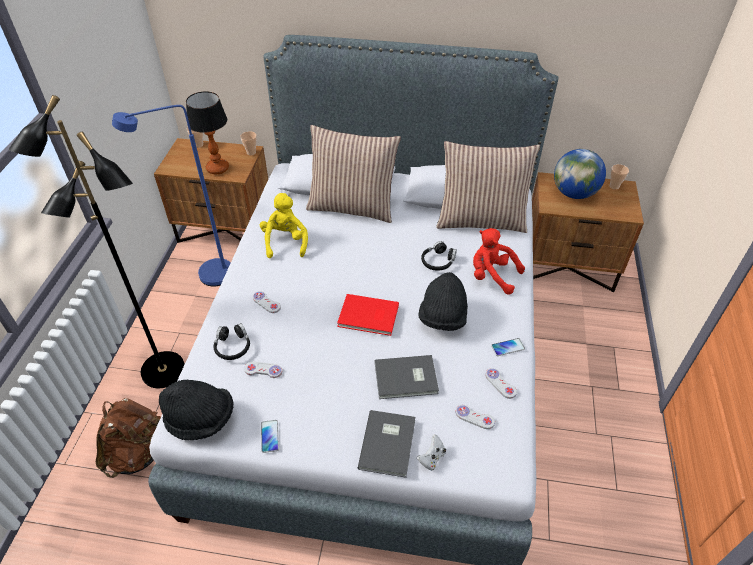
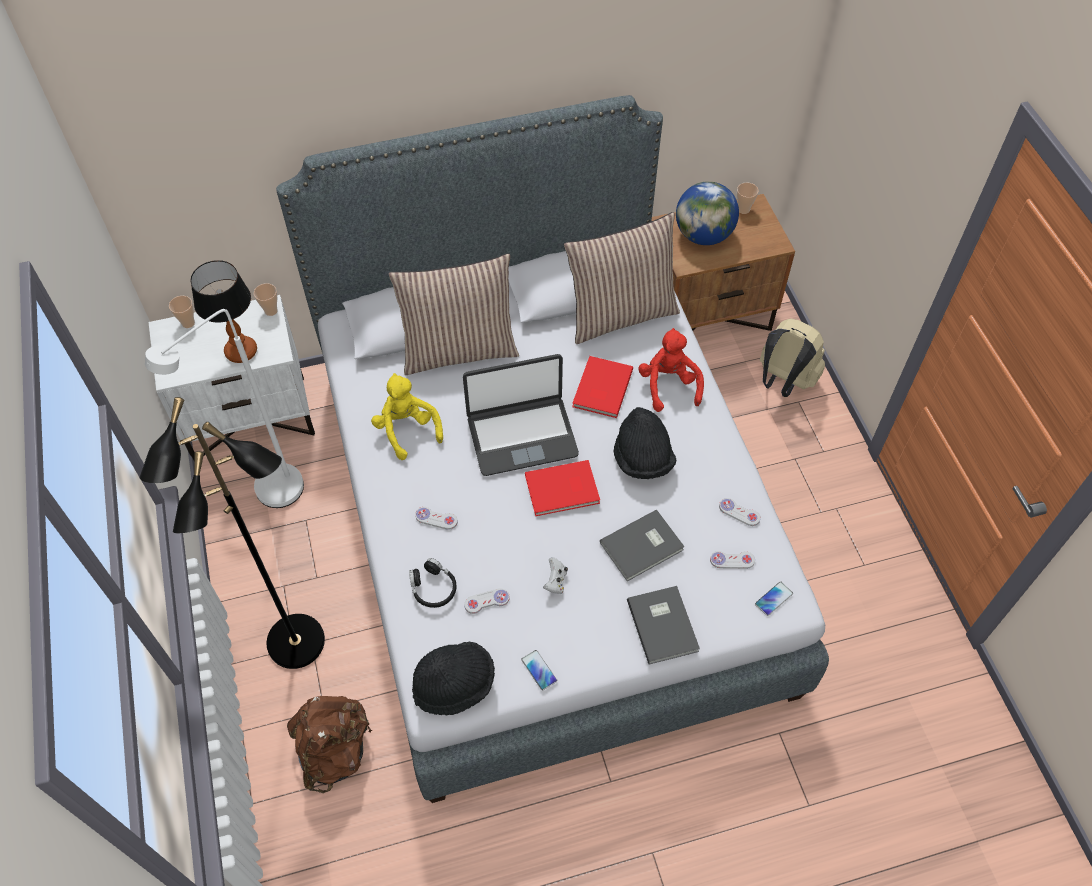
camera: 25 degrees left, 10 degrees up
(206, 277) = (269, 496): blue floor lamp -> white floor lamp
(226, 229) = (250, 417): brown nightstand -> white nightstand
(361, 271) = (521, 435): none -> laptop
(431, 458) = (712, 621): white game controller -> white game controller (555, 581)
(438, 261) = (600, 388): black headphones -> red book
(492, 276) = (668, 385): red plush toy -> red plush toy turned 75 degrees clockwise
(507, 347) = (727, 468): phone -> phone (773, 599)
(607, 329) = (783, 381): none -> beige backpack

